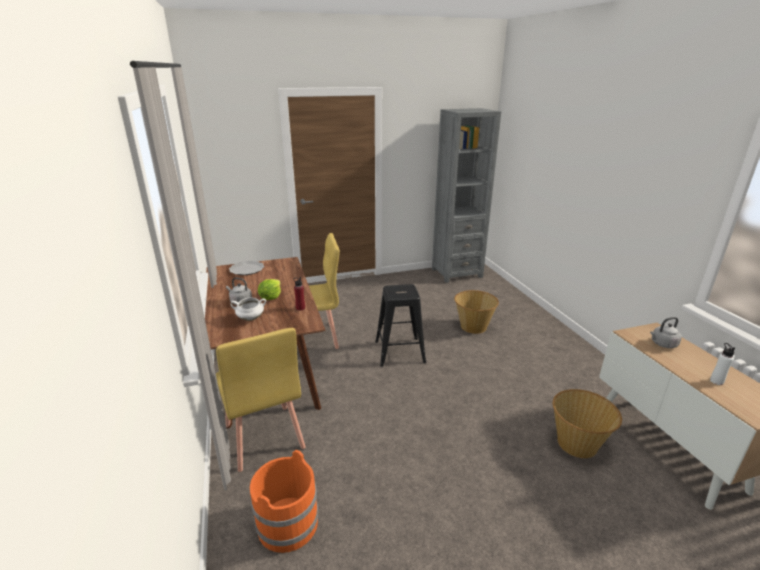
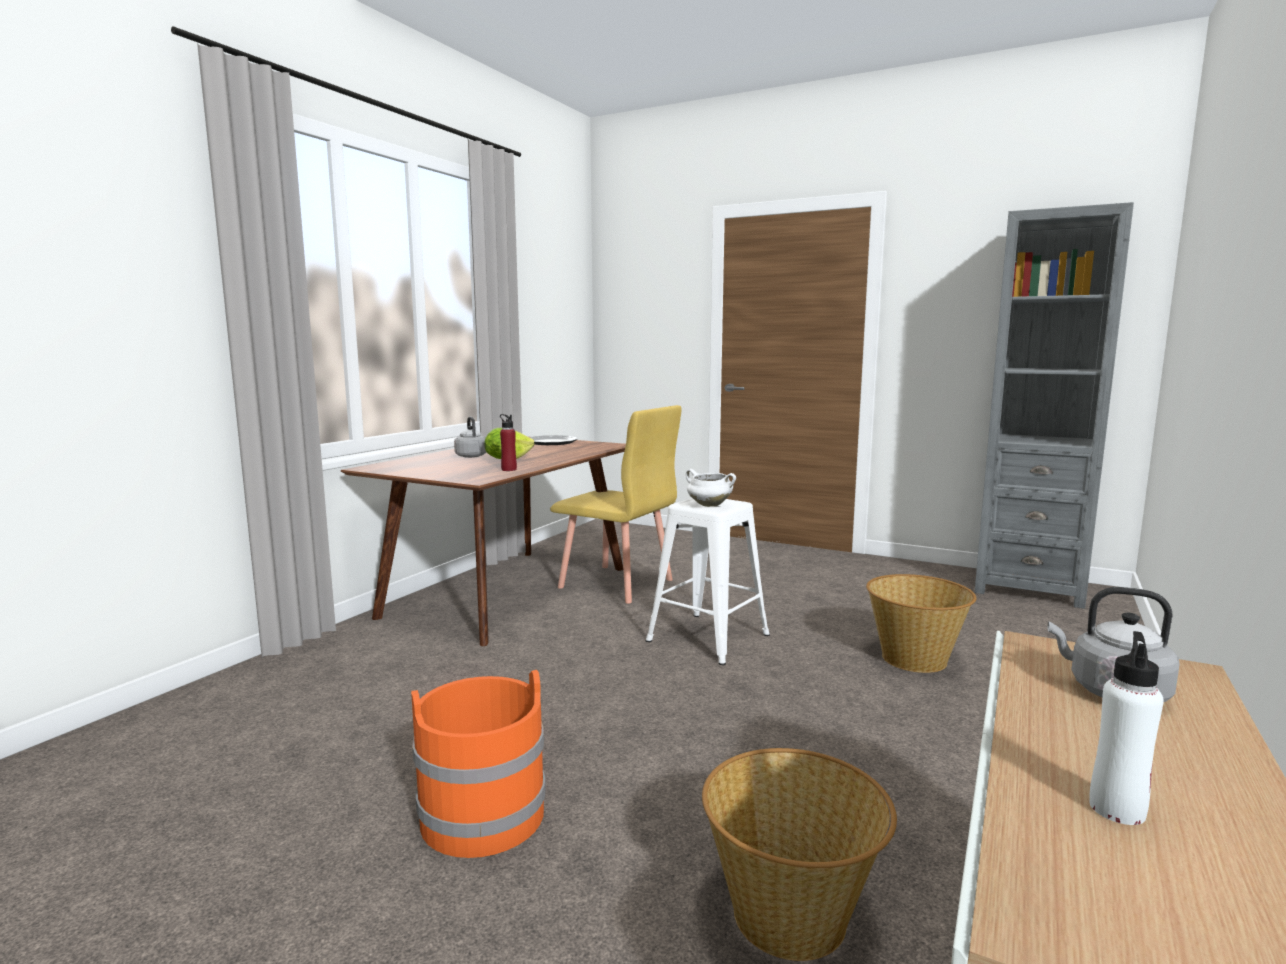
camera: 45 degrees right, 15 degrees down
(250, 319) = (440, 465): white cooking pot -> white cooking pot (708, 505)
(264, 437) = (382, 641): yellow chair -> none
(288, 524) = (240, 718): orange bucket -> orange bucket (482, 816)
(400, 351) = (710, 637): black stool -> white stool

